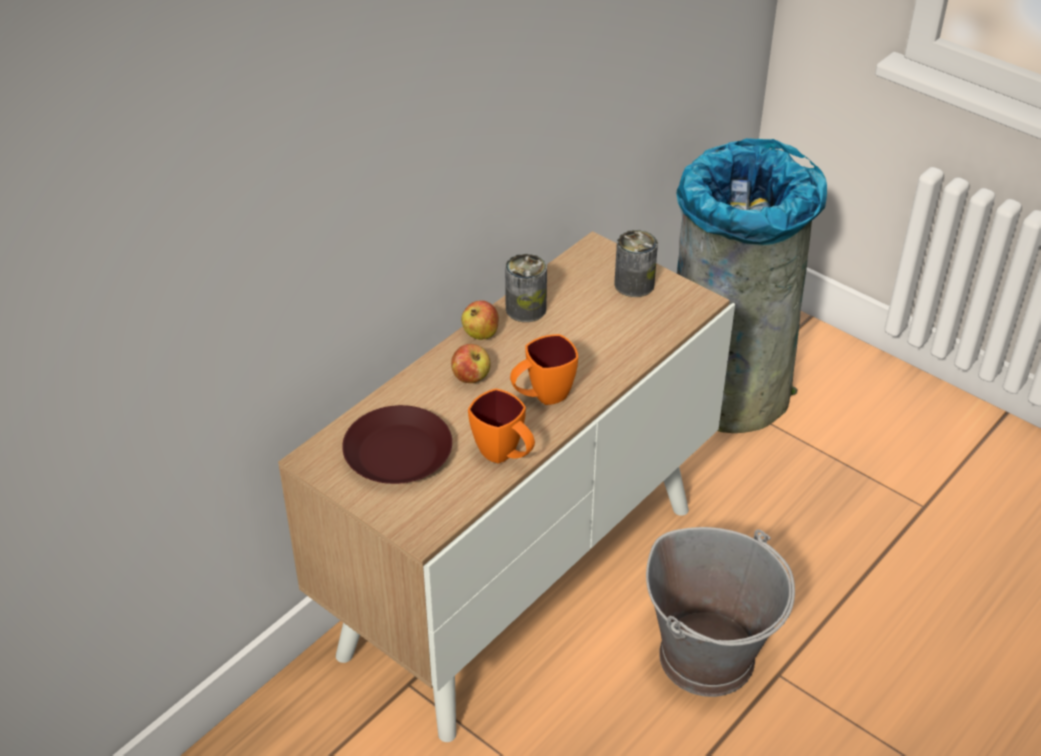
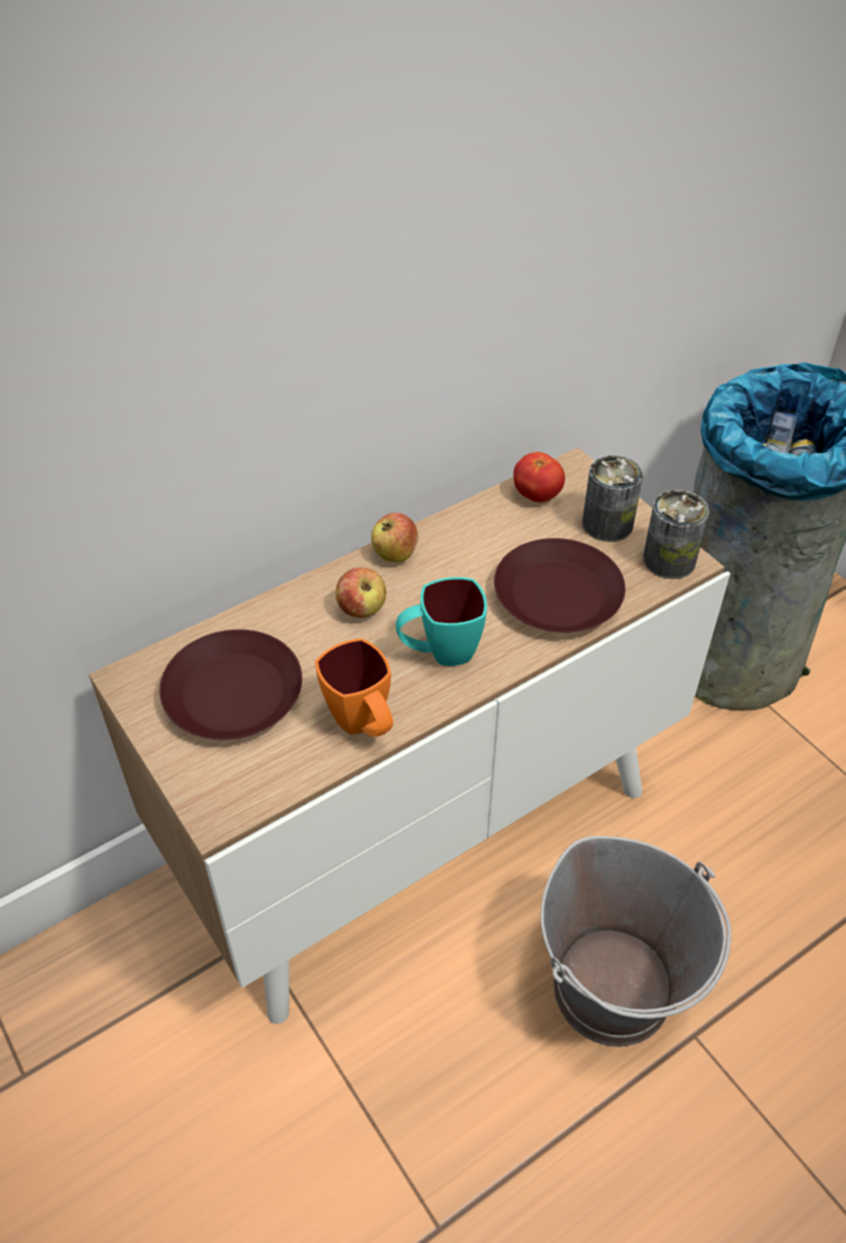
camera: 15 degrees right, 5 degrees up
(526, 309) = (462, 532): can -> can (669, 560)
(542, 397) = (439, 653): orange mug -> turquoise mug
(573, 272) = (537, 495): none -> tomato
(615, 342) = (557, 596): none -> brown plate

